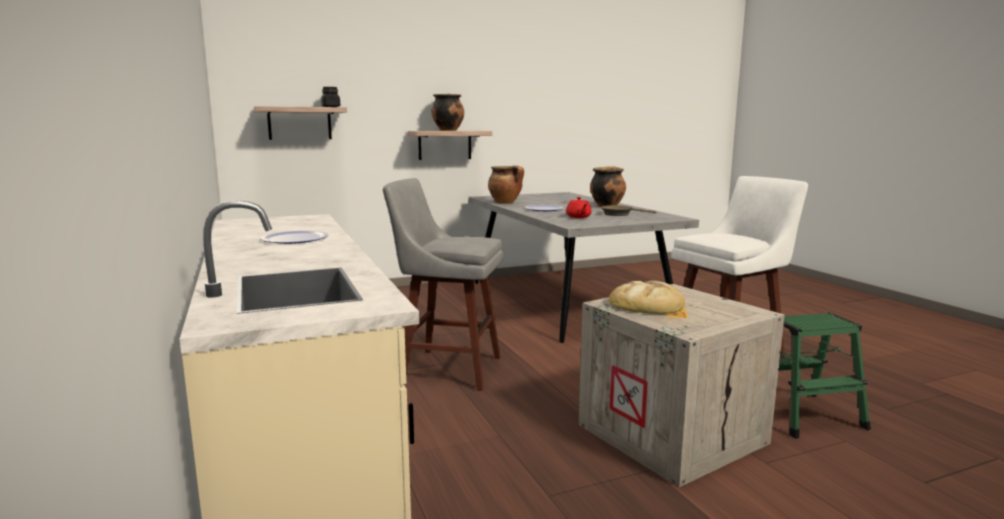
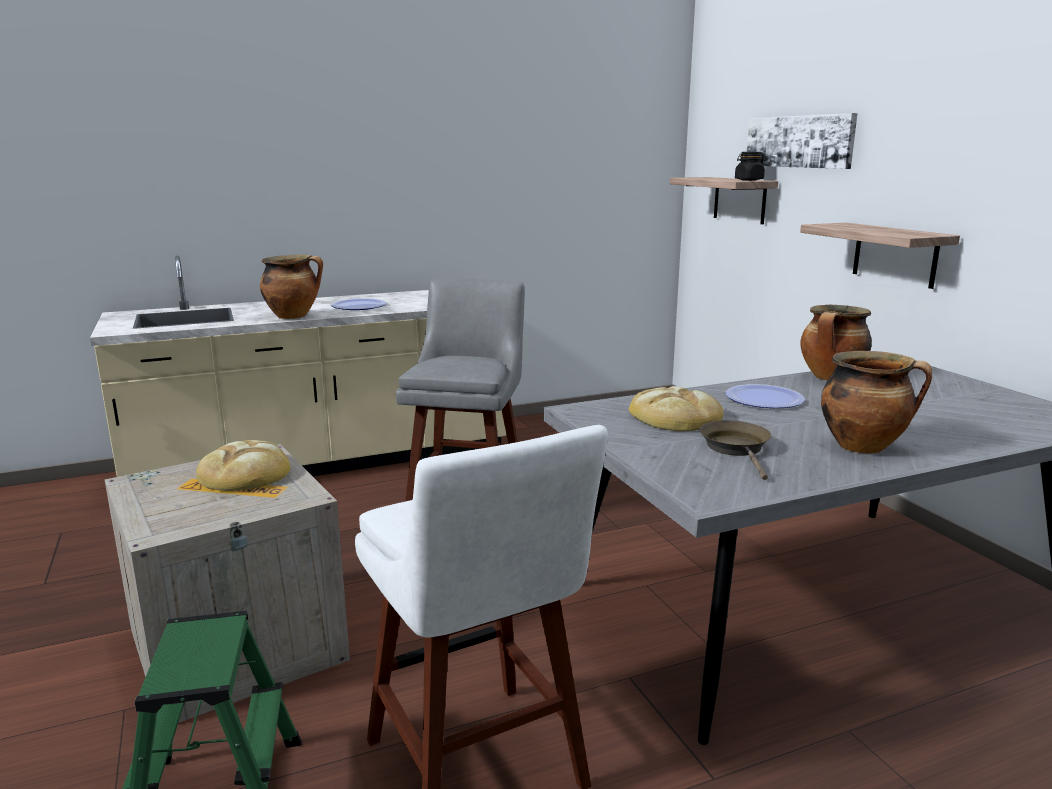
camera: 90 degrees right, 5 degrees up
(357, 81) = (799, 141): none -> picture
(447, 130) = (870, 228): cooking pot -> cooking pot (294, 316)
(578, 217) = (675, 417): red teapot -> bread

